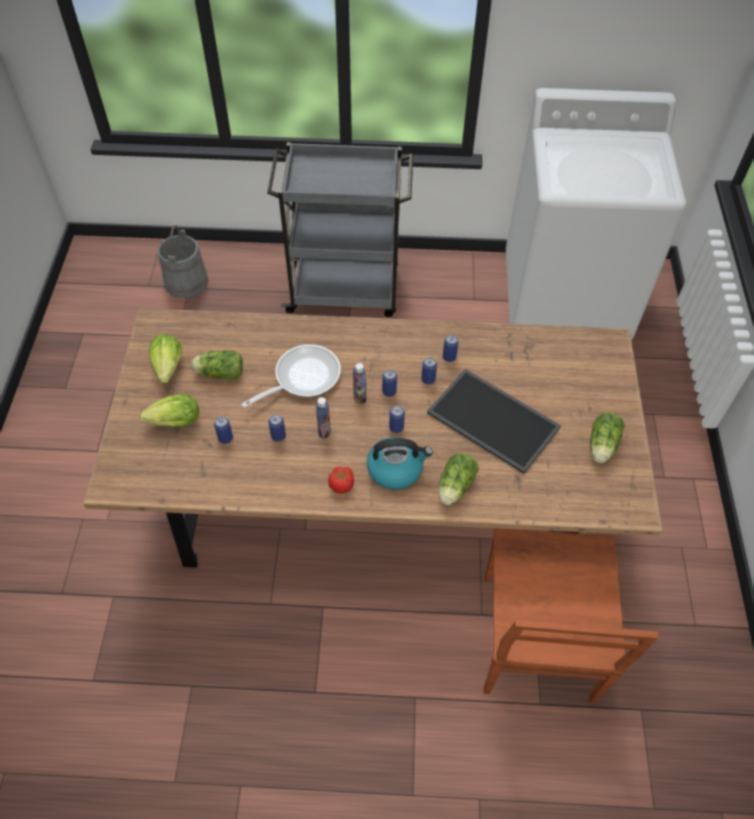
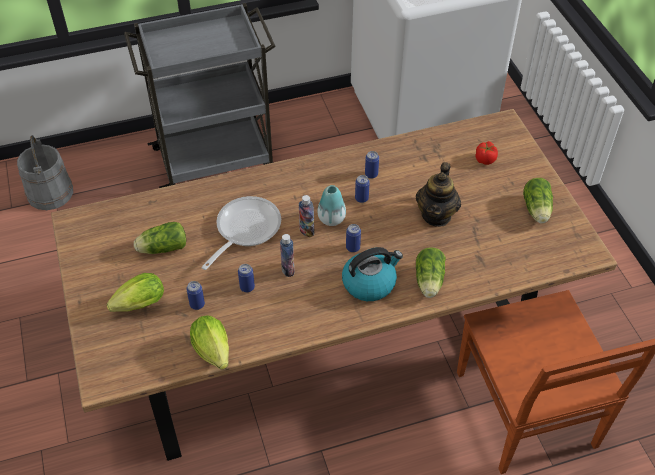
camera: 20 degrees left, 5 degrees down
(168, 369) = (109, 260): lettuce -> lettuce (214, 353)
(341, 485) = (327, 311): tomato -> tomato (485, 159)
(389, 392) = (331, 219): can -> vase
(495, 419) = (436, 215): tray -> teapot

